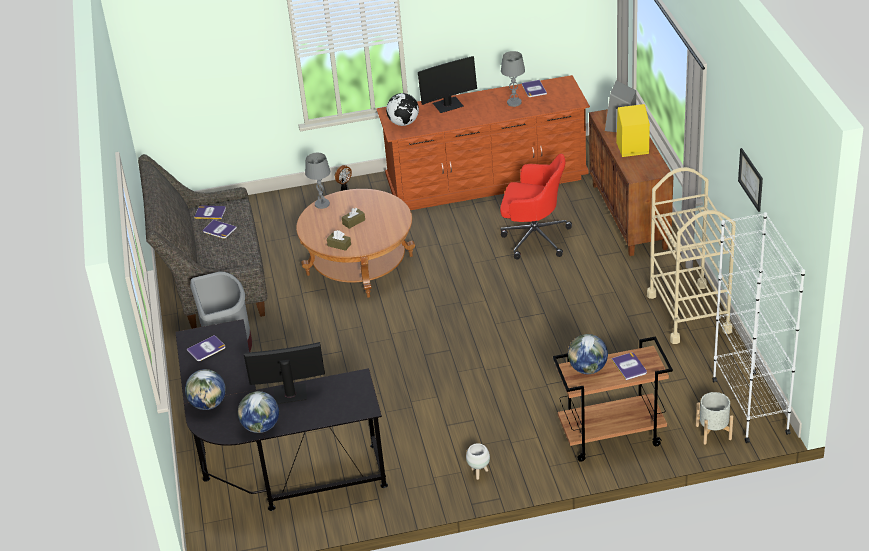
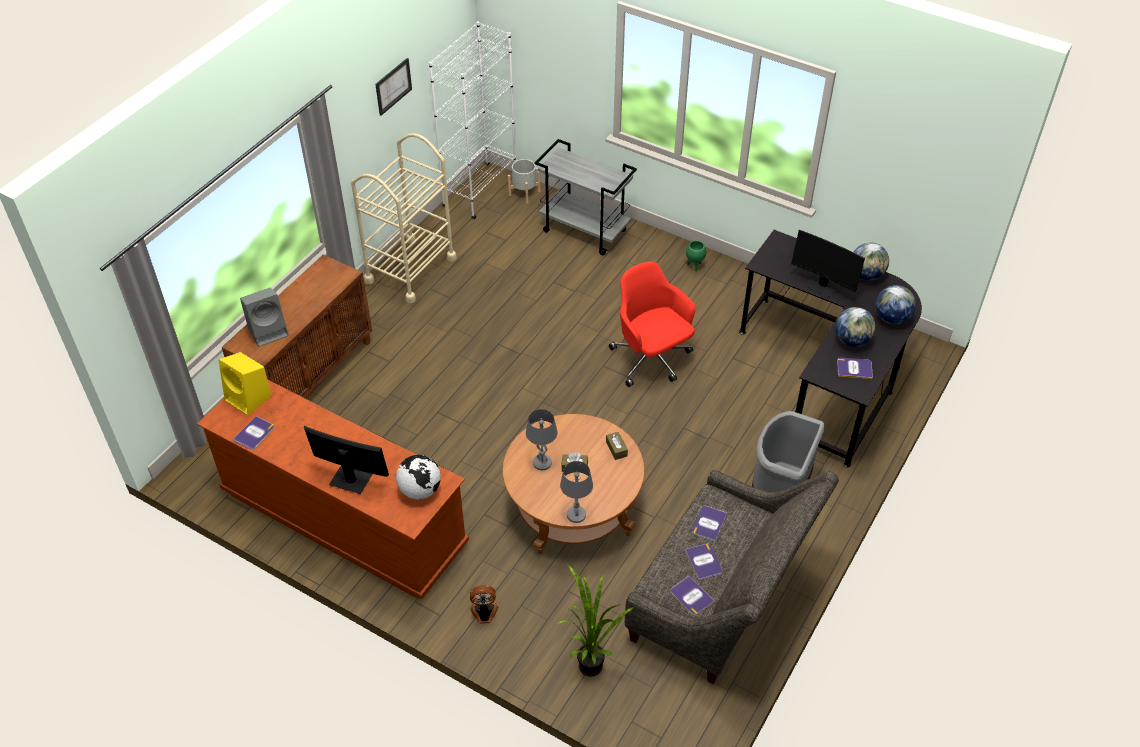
camera: 140 degrees left, 10 degrees up
(262, 215) = (590, 661): none -> potted plant
(478, 473) = (694, 266): white planter -> green planter
(514, 102) = (296, 430): grey table lamp -> grey table lamp (542, 463)
(534, 238) = (405, 417): red office chair -> red office chair (651, 359)
(587, 369) = (599, 181): globe -> globe (852, 340)
(611, 437) = (585, 231): brown cart -> grey cart
(629, 366) = (572, 166): book -> book (709, 523)
(631, 148) = (302, 301): yellow speaker -> yellow speaker (249, 398)

